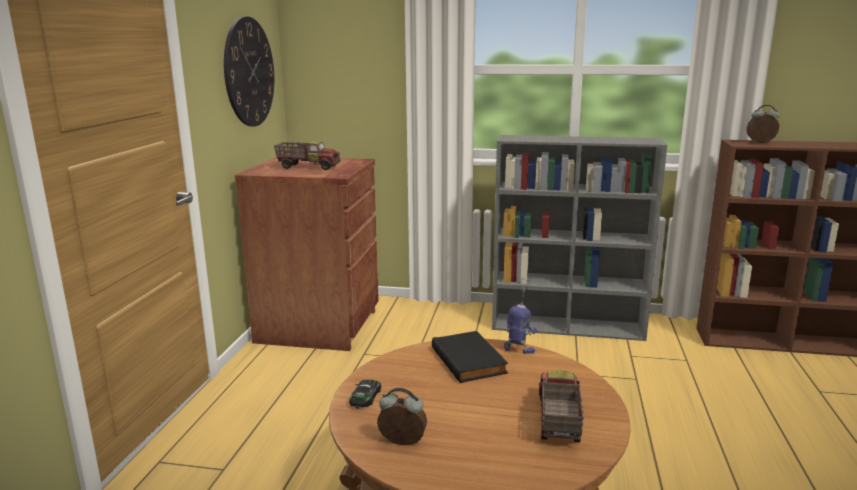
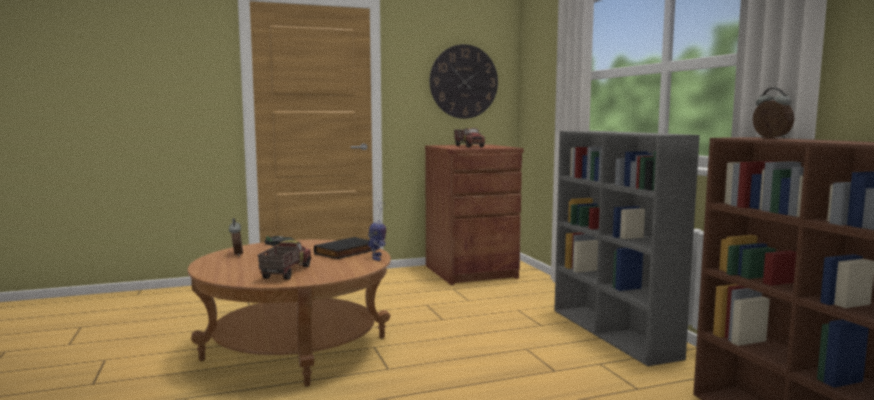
camera: 60 degrees right, 10 degrees down
(558, 420) = (285, 273): toy truck -> toy truck turned 60 degrees counterclockwise

